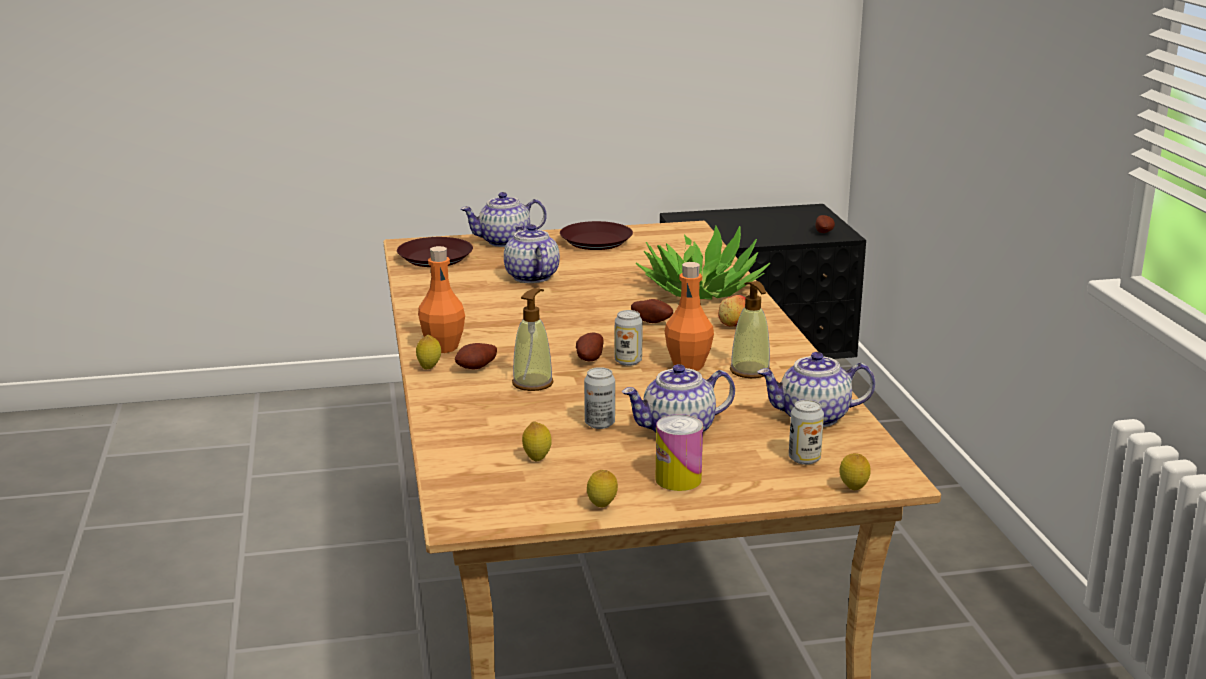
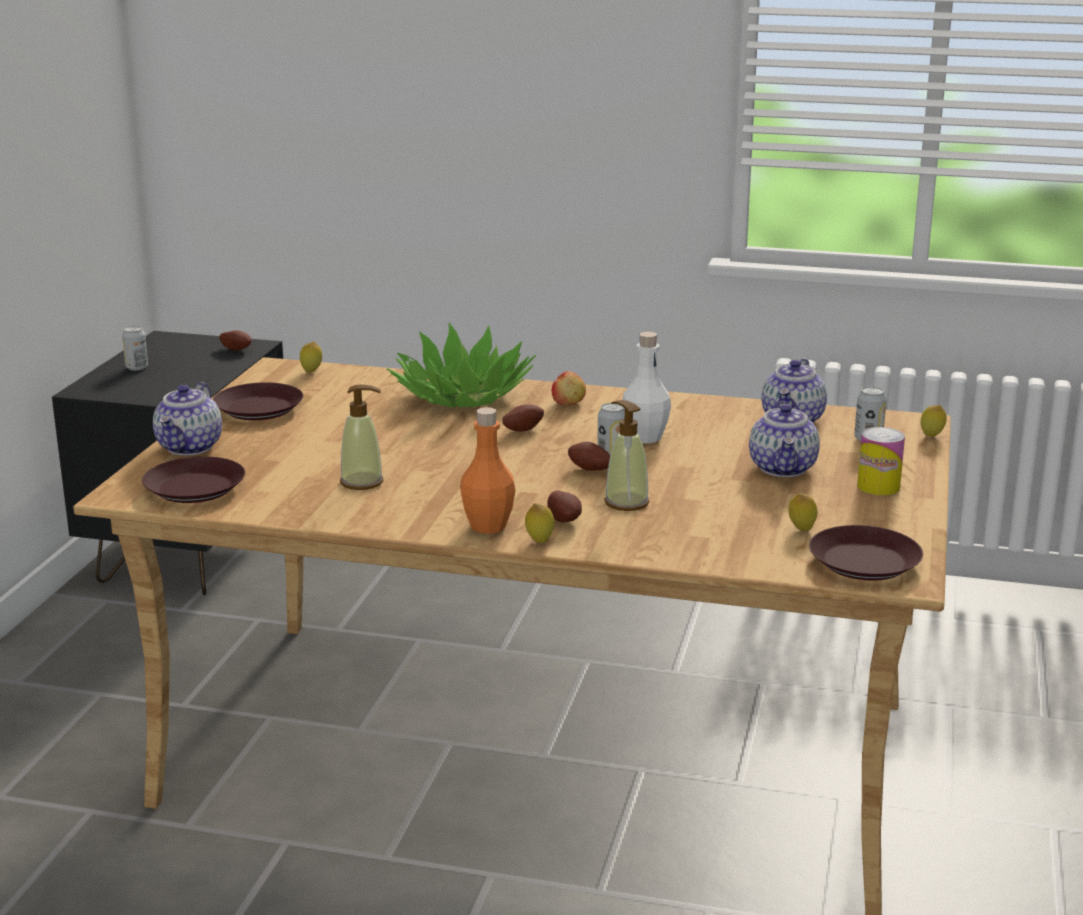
camera: 65 degrees left, 0 degrees up
(485, 496) = (865, 562): none -> brown plate
(530, 277) = (327, 454): teapot -> none
(599, 424) = (744, 493): can -> can (137, 367)
(602, 507) = (913, 522): lemon -> lemon (312, 372)
(688, 366) = (645, 437): orange bottle -> white bottle
(750, 371) = (679, 419): soap dispenser -> soap dispenser (362, 482)

